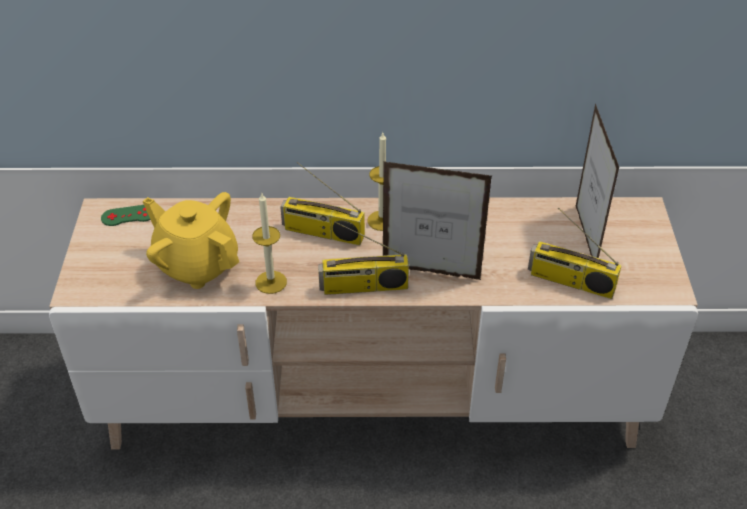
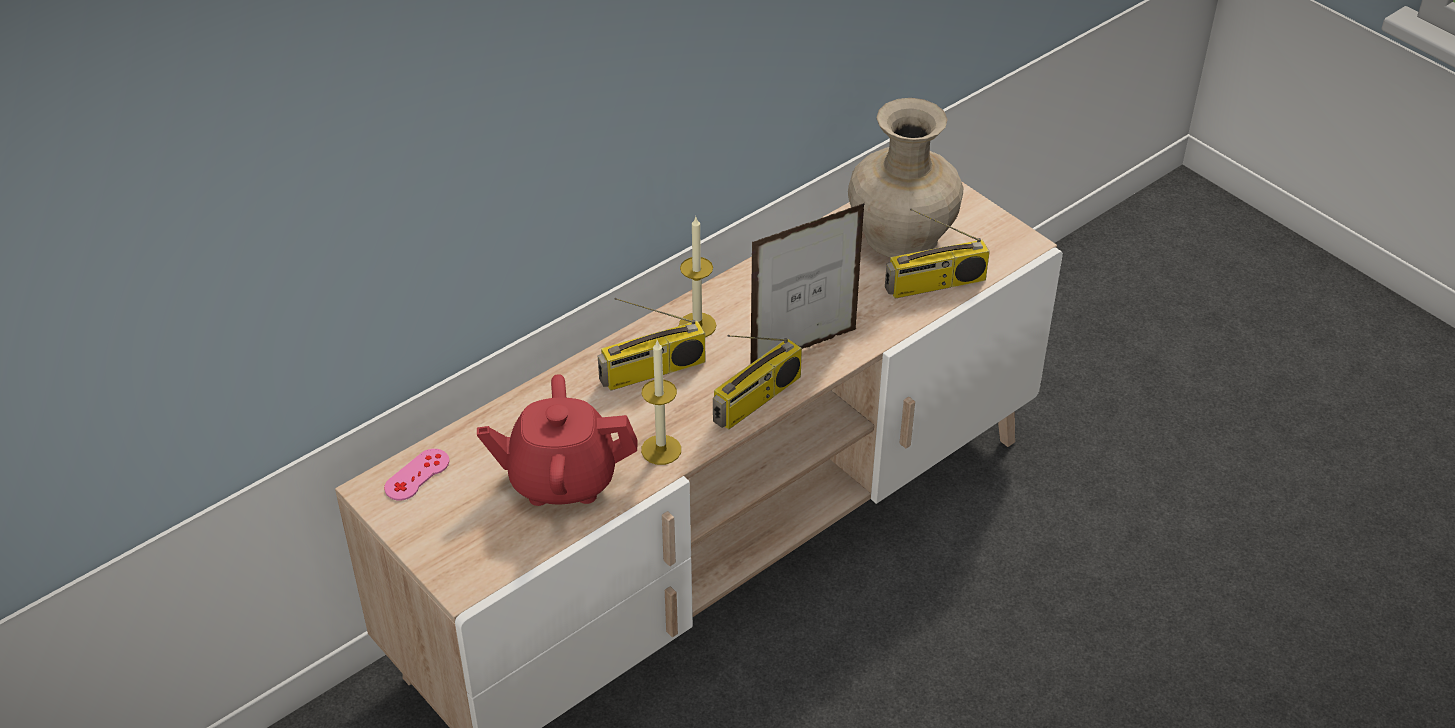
camera: 40 degrees left, 0 degrees up
(129, 215) = (417, 475): green game controller -> pink game controller
(197, 264) = (561, 479): yellow teapot -> red teapot
(585, 237) = (903, 235): picture frame -> beige vase

